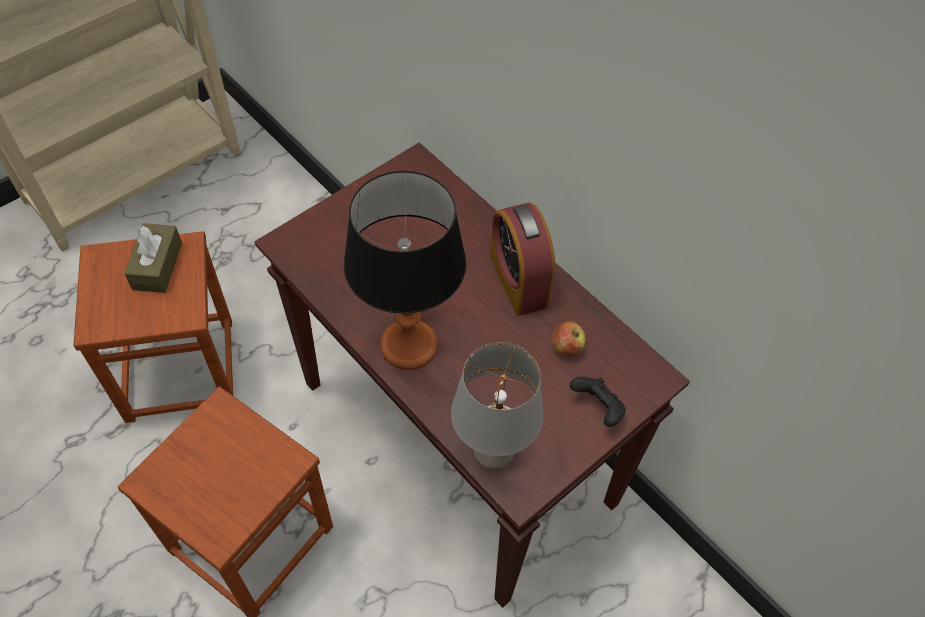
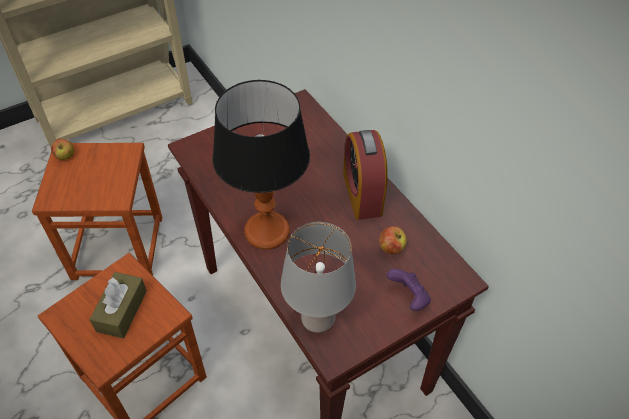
camera: 10 degrees right, 5 degrees down
(101, 263) = (65, 156): none -> apple
(157, 266) = (104, 162): brown tissue box -> brown tissue box (121, 311)
(597, 408) = (408, 297): black game controller -> purple game controller

